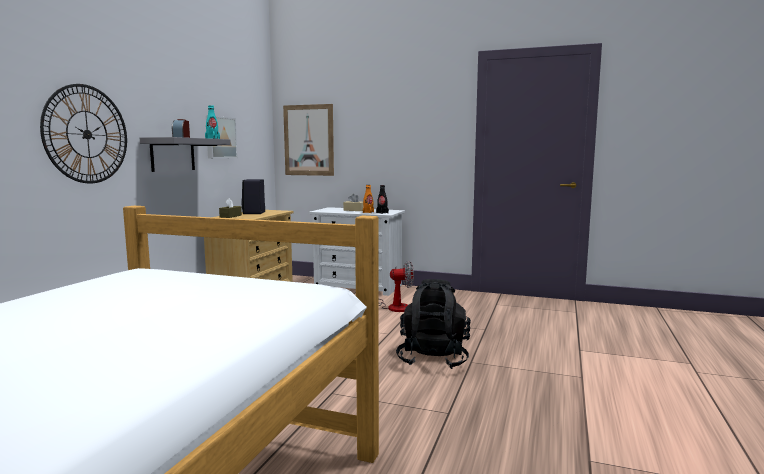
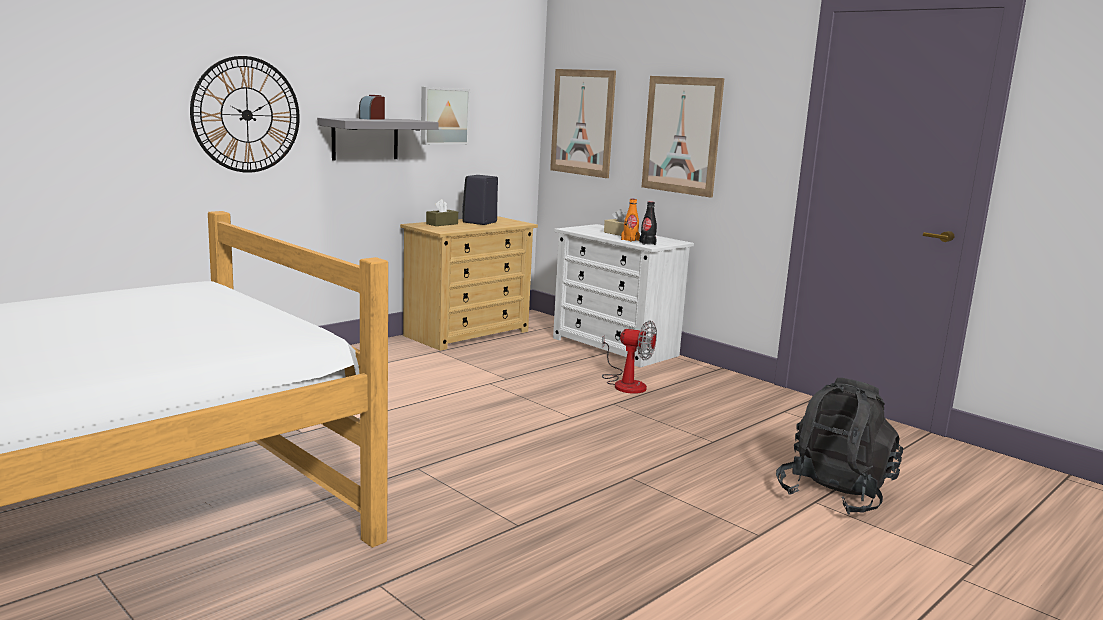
camera: 25 degrees right, 5 degrees up
(212, 138) = (414, 120): turquoise bottle -> none
(388, 142) = (681, 135): none -> picture
(433, 358) = (587, 460): black backpack -> black backpack (834, 494)

